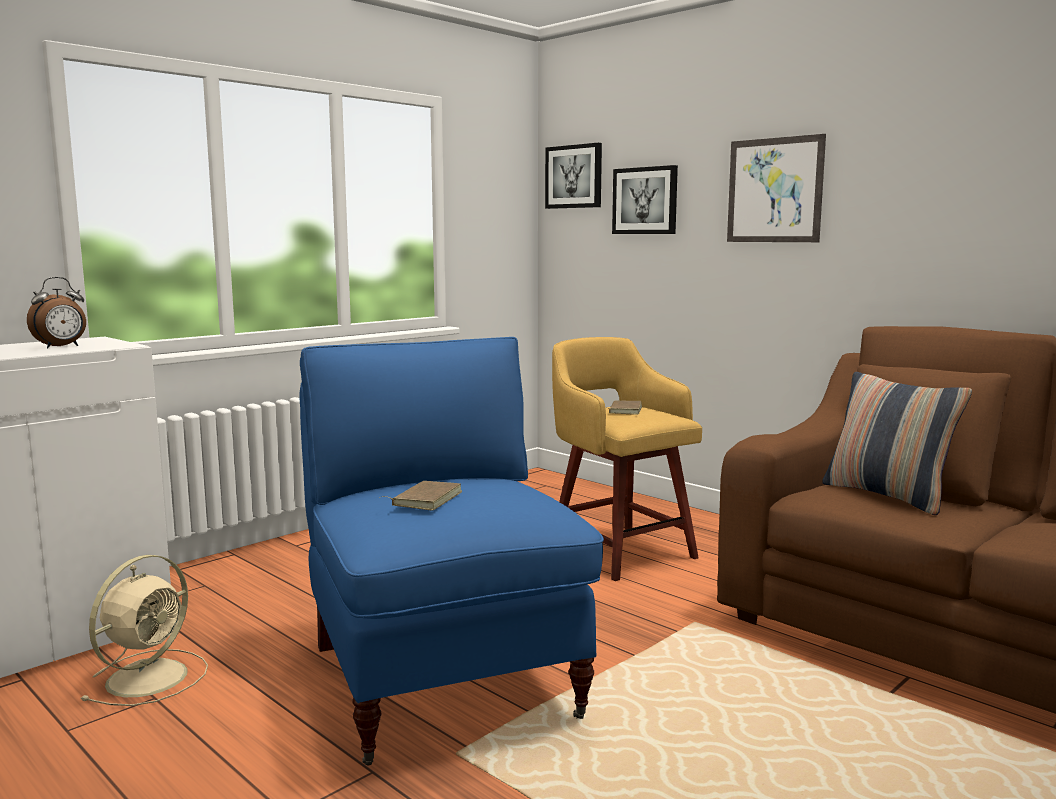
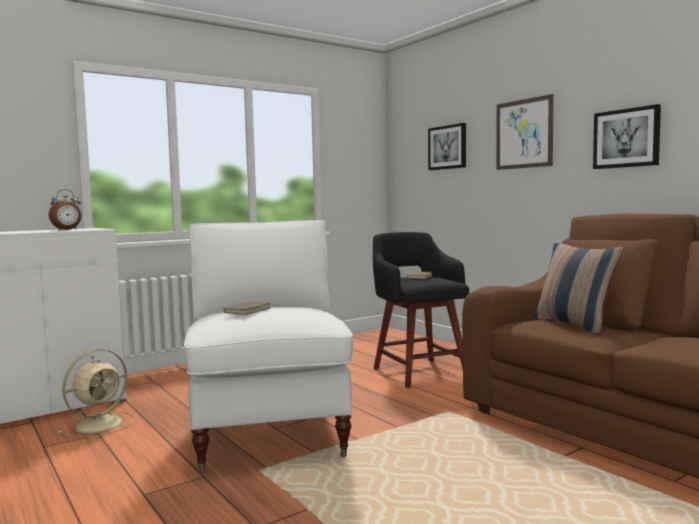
camera: 10 degrees right, 5 degrees down
(442, 679) = (269, 433): blue armchair -> white armchair
(574, 176) = (406, 135): picture -> picture (626, 138)
(619, 550) = (419, 372): yellow stool -> black stool

